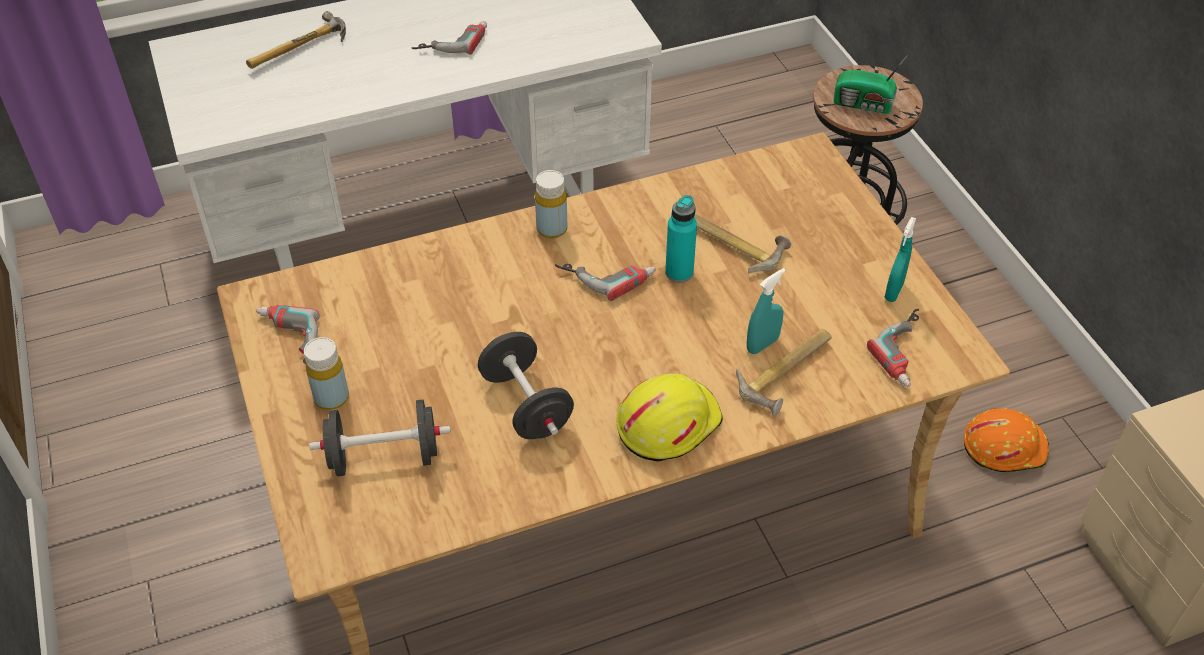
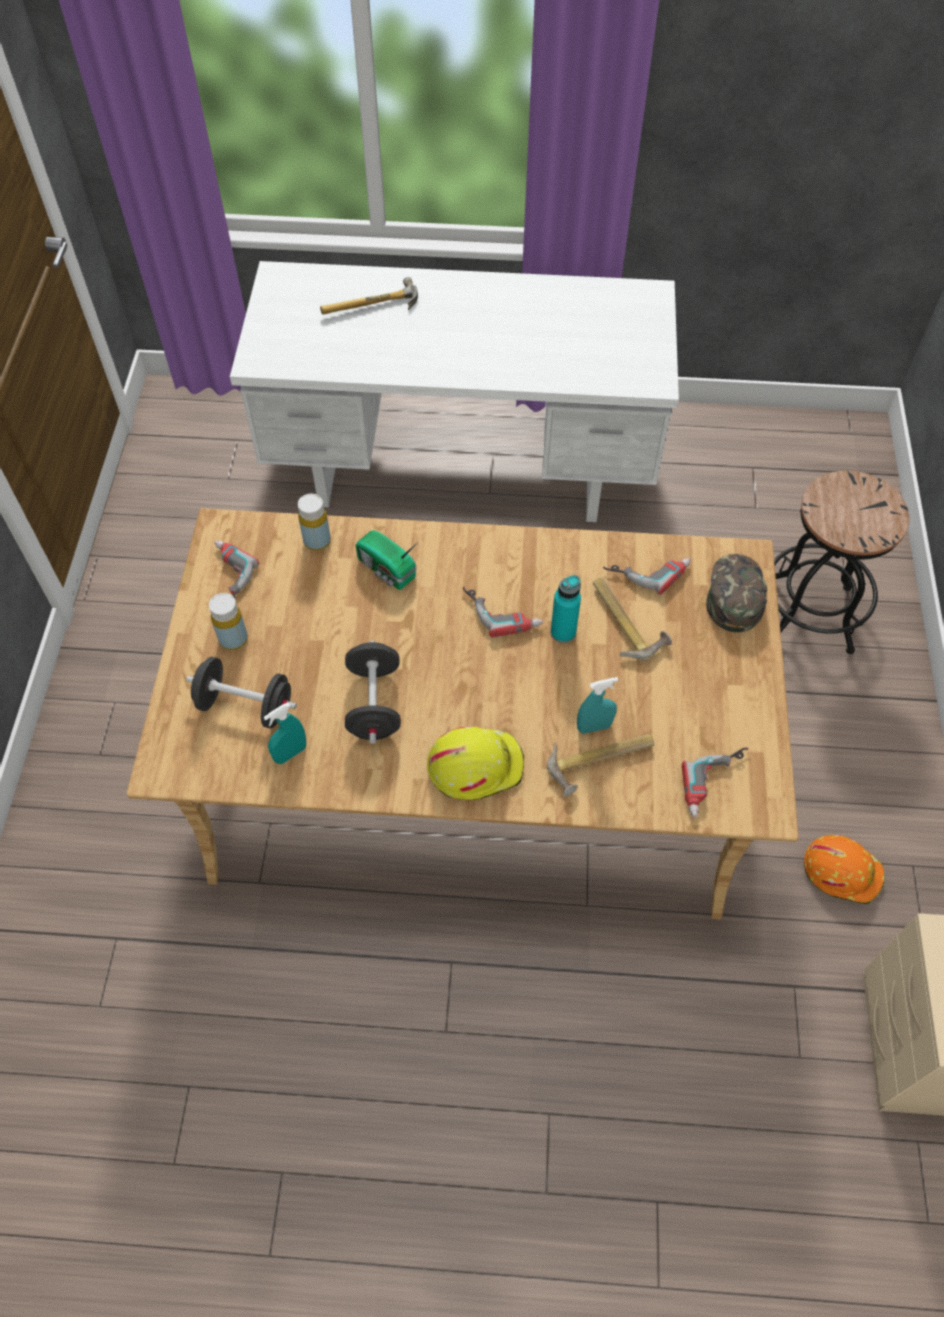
camera: 25 degrees right, 10 degrees up
(451, 40) = (498, 337): power drill -> power drill (647, 568)
(552, 229) = (481, 552): yellow bottle -> yellow bottle (317, 541)
(819, 187) = (734, 594): none -> green cap
(864, 104) = (847, 517): radio -> radio (387, 570)
(893, 291) = (739, 721): turquoise spray bottle -> turquoise spray bottle (290, 753)

